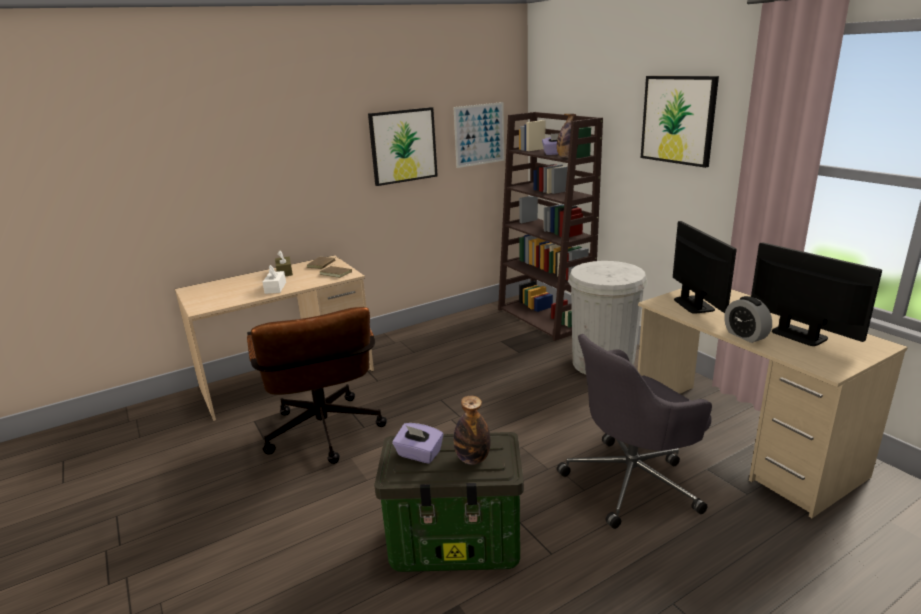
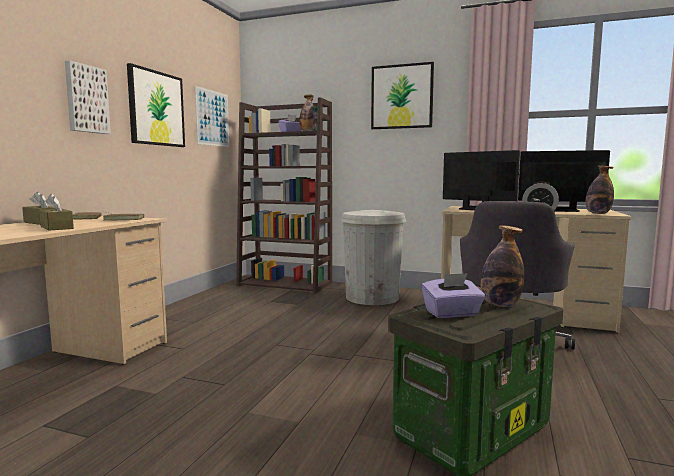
camera: 40 degrees left, 15 degrees down
(275, 288) = (56, 227): white tissue box -> brown tissue box
(325, 436) = (185, 406): brown office chair -> none
(327, 159) = (86, 99): none -> picture
(817, 361) = (597, 213): none -> bottle

